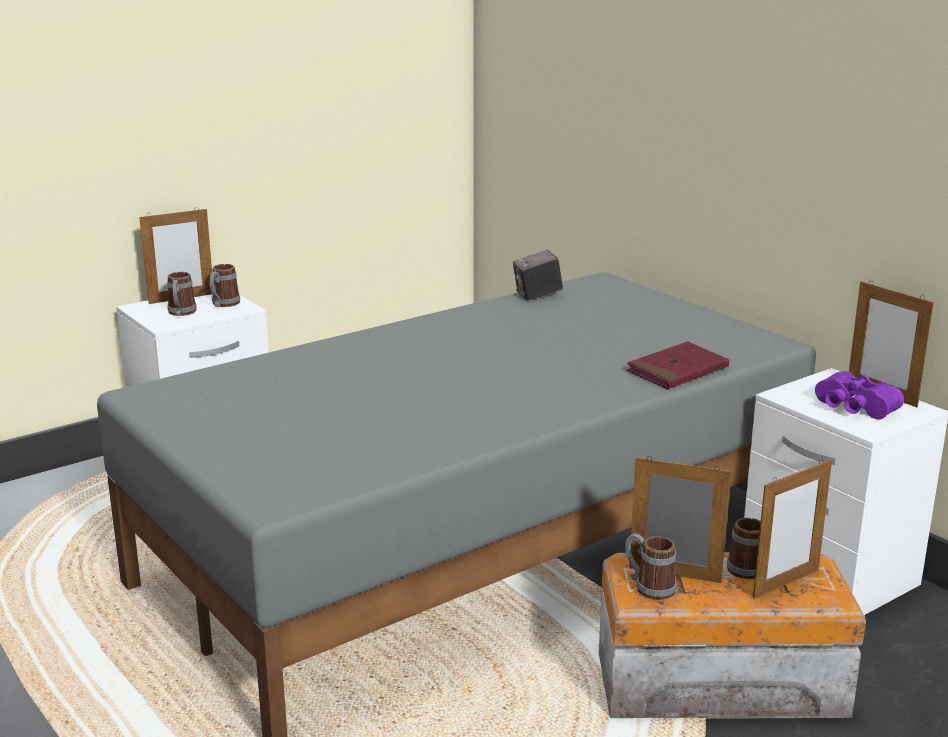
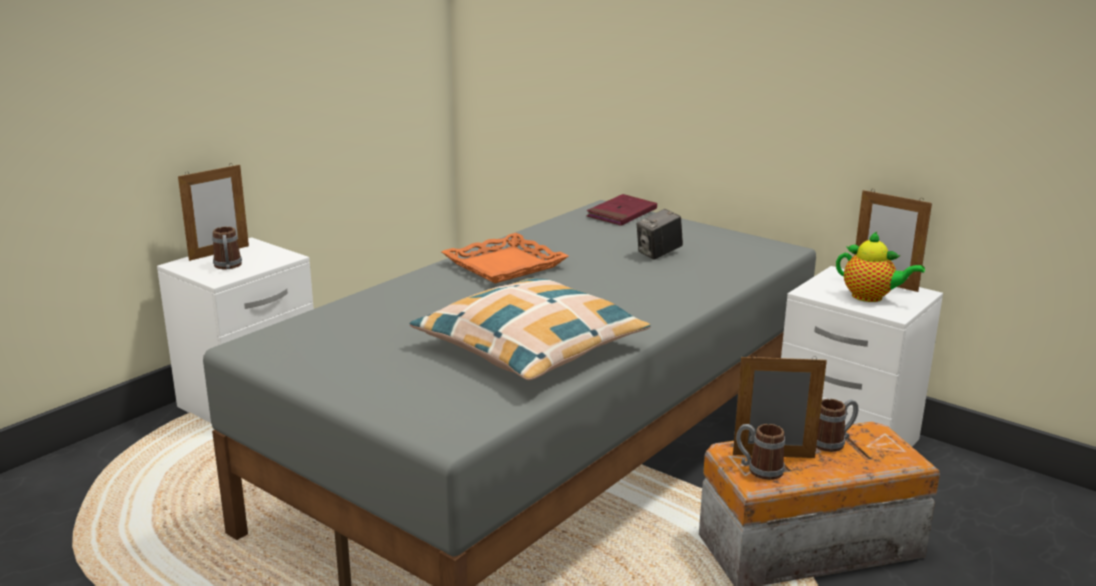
camera: 15 degrees left, 0 degrees up
(223, 304) = (264, 255): mug -> none
(414, 423) = (530, 347): none -> pillow
(447, 335) = (504, 265): none -> orange tray
(537, 296) = (559, 224): camera -> camera (658, 254)
(677, 370) = (722, 279): red book -> red book (622, 214)
(786, 583) = (865, 451): picture frame -> none
(853, 408) = (871, 297): purple binoculars -> teapot

